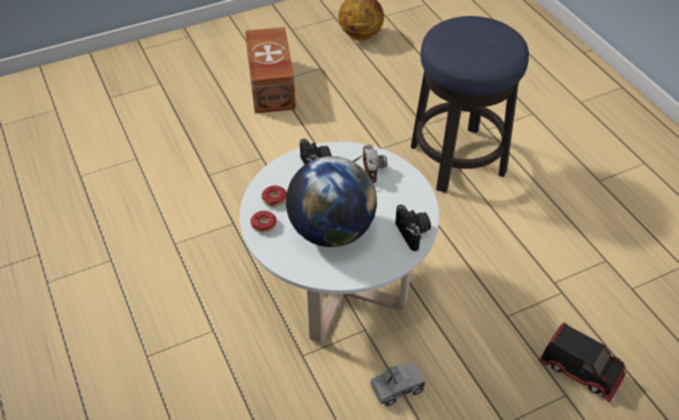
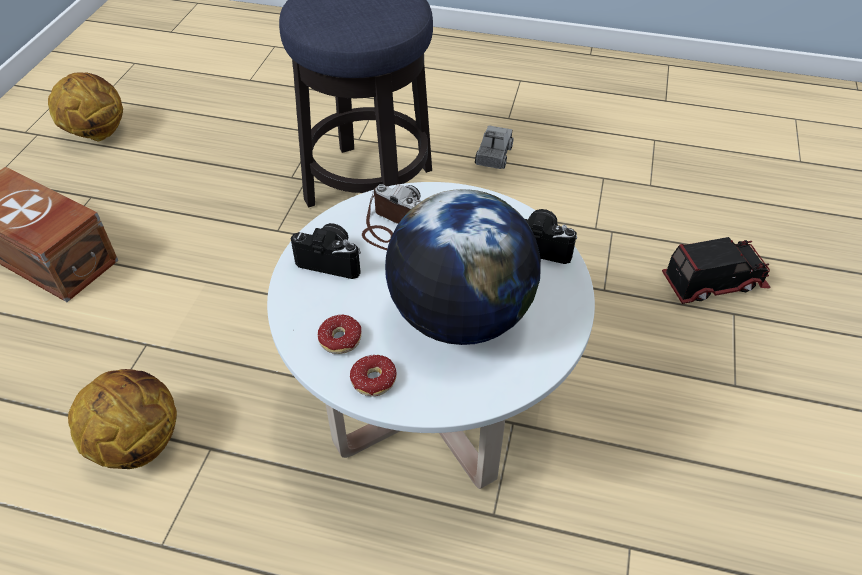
camera: 50 degrees left, 0 degrees up
(212, 196) = (137, 442): none -> basketball
(396, 388) = (618, 449): toy truck -> toy truck (493, 156)

